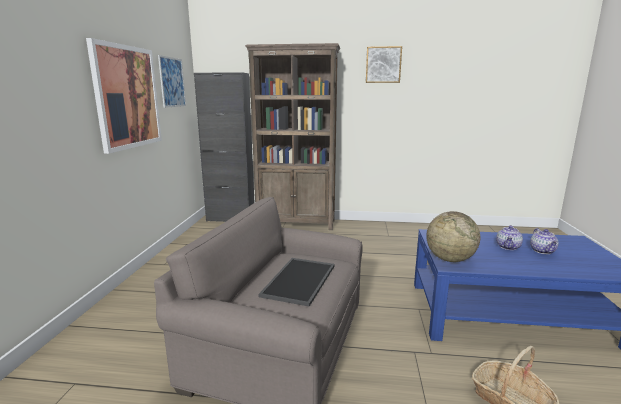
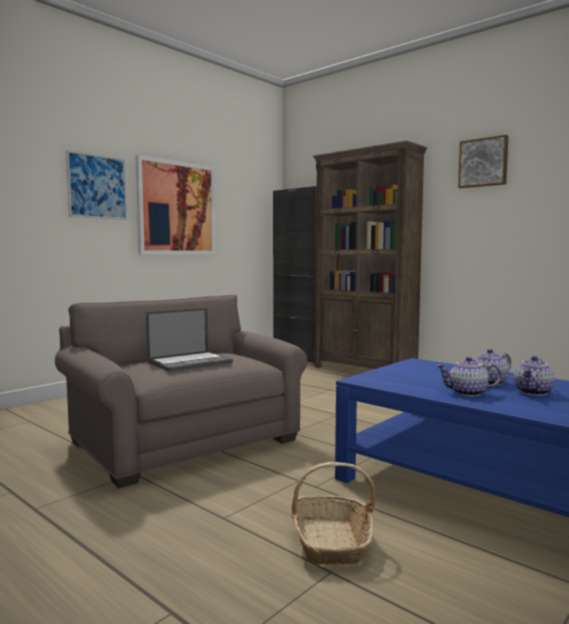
camera: 35 degrees right, 10 degrees down
(172, 82) = (244, 199): picture -> picture (97, 186)
(298, 279) = (190, 362): tray -> laptop
(450, 259) = (376, 377): globe -> none
(523, 262) = (467, 393): none -> teapot

